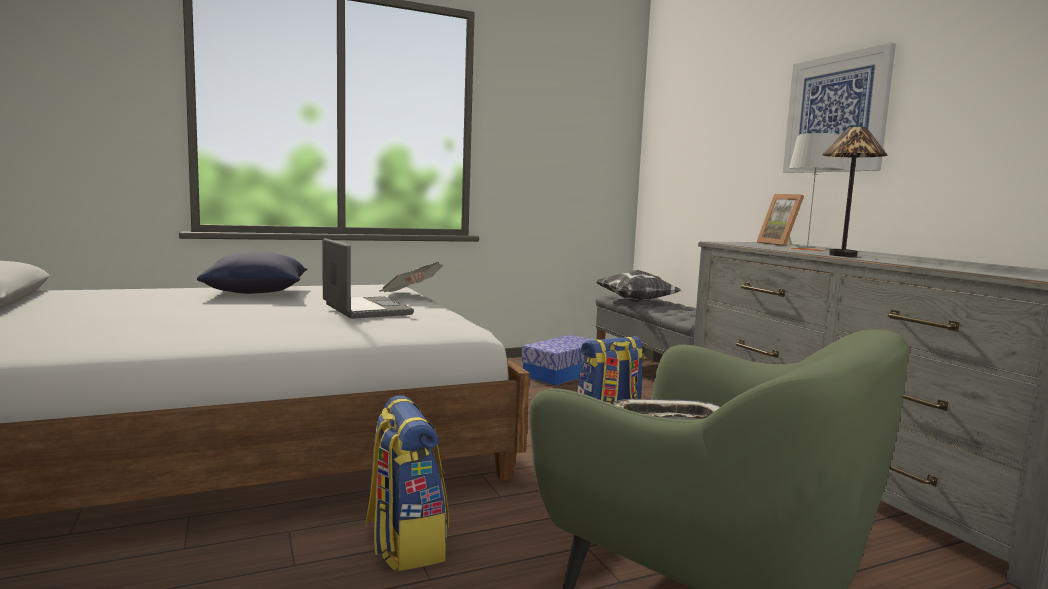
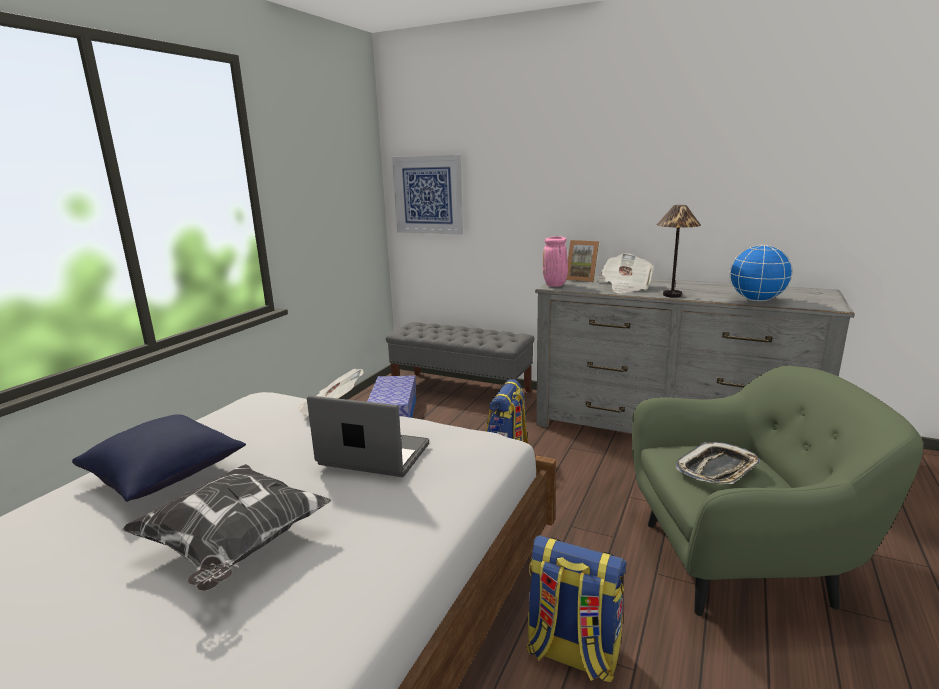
camera: 40 degrees left, 10 degrees up
(635, 302) = (430, 334): pillow -> pillow (235, 547)
(728, 242) = (555, 285): none -> pink vase
(807, 249) = (625, 287): grey table lamp -> newspaper
(836, 114) = (602, 174): picture -> picture (428, 195)
(954, 268) = (756, 300): none -> globe

